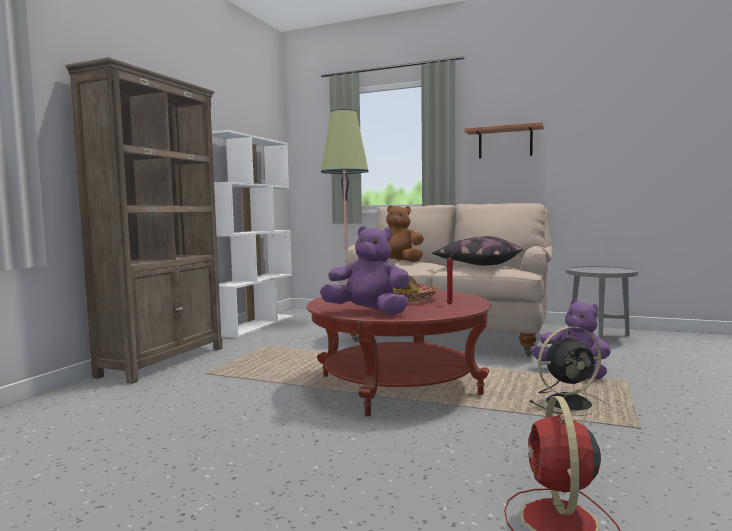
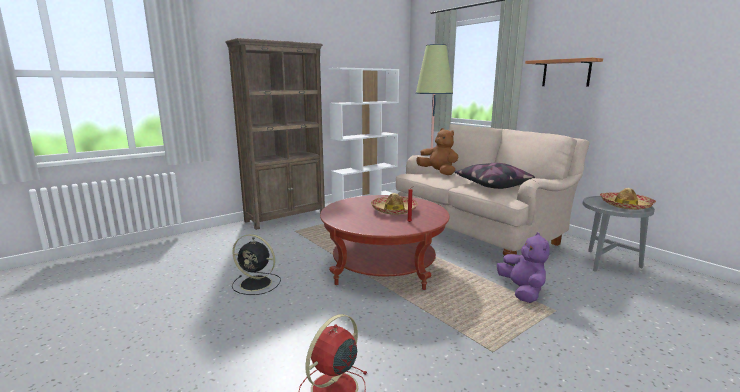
camera: 30 degrees right, 10 degrees up
(368, 312) = (346, 219): purple plush toy -> none
(570, 403) = (475, 315): black fan -> black fan (257, 284)
(611, 269) = (625, 205): none -> hat

